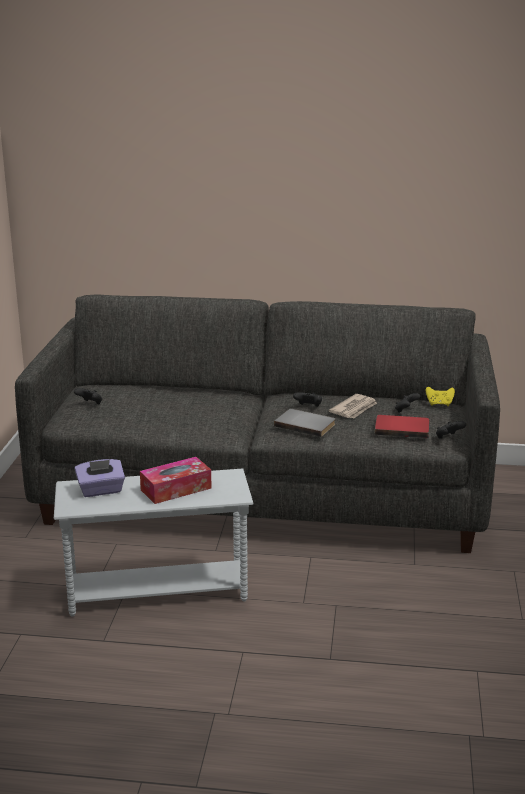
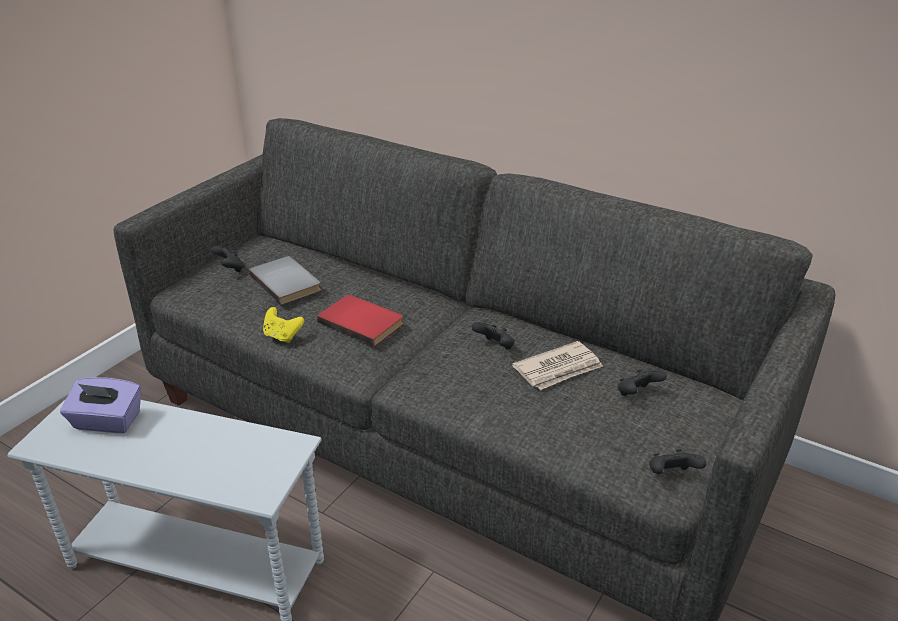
camera: 25 degrees right, 10 degrees up
(176, 489) = (196, 451): tissue box -> none
(306, 424) = (463, 380): grey book -> grey book (287, 282)
(402, 428) = (603, 432): red book -> red book (362, 321)
(439, 404) = (704, 393): yellow game controller -> yellow game controller (282, 336)

